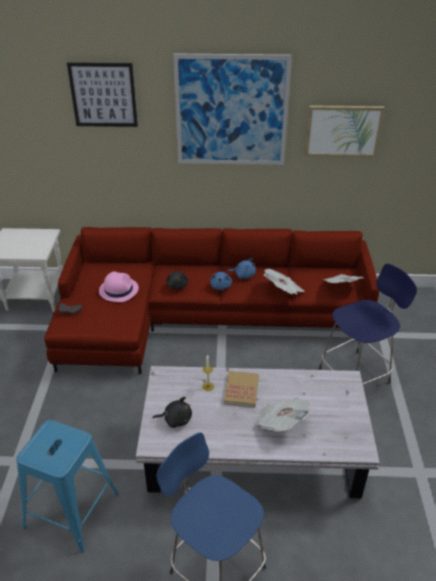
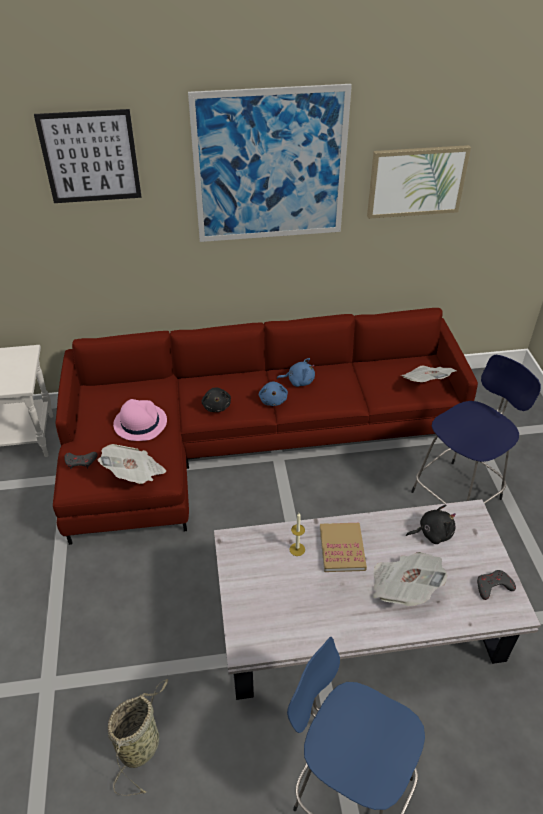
camera: 10 degrees left, 5 degrees up
(72, 510) = (141, 744): blue stool -> basket
(176, 419) = (267, 604): black plush toy -> black plush toy (432, 533)
(283, 291) = (354, 397): newspaper -> newspaper (135, 474)
(350, 431) = (493, 586): none -> grey game controller

